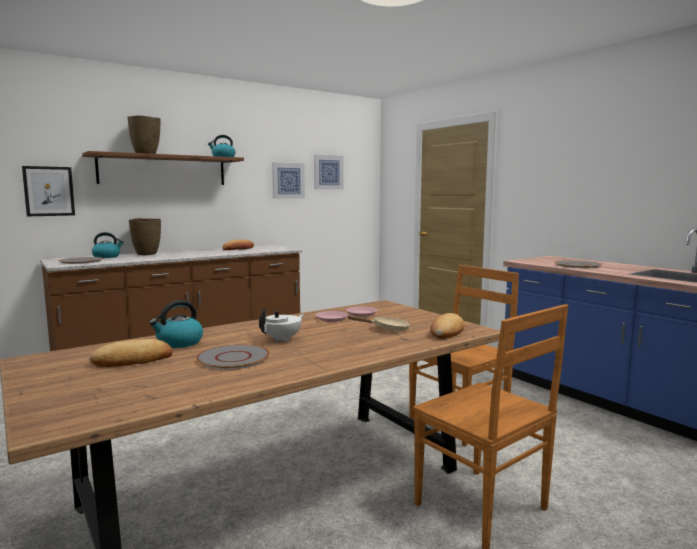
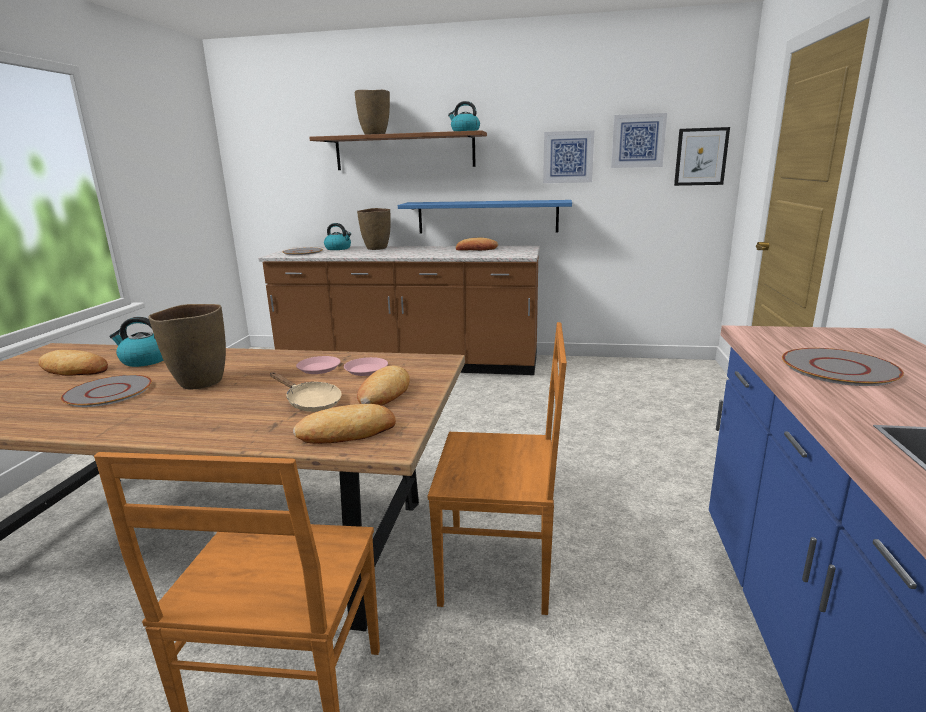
camera: 45 degrees right, 10 degrees up
(49, 191) = (298, 179): picture -> picture (701, 157)
(233, 224) = (487, 217): none -> blue shelf
(282, 339) = (199, 383): white teapot -> brown vase
(407, 318) = (384, 393): none -> bread

